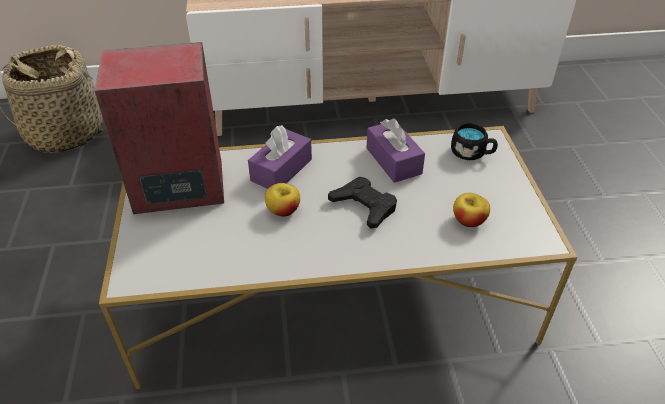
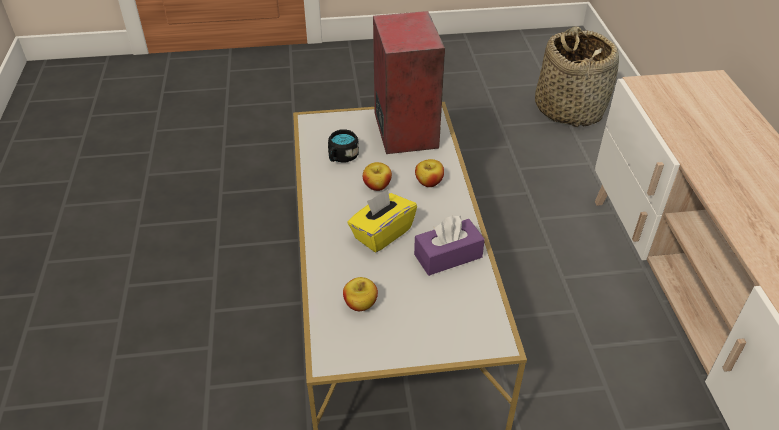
camera: 90 degrees right, 0 degrees up
(281, 170) = (429, 182): purple tissue box -> apple
(364, 206) = (382, 233): black game controller -> yellow tissue box
(472, 153) = (466, 321): black mug -> black mug (341, 157)

